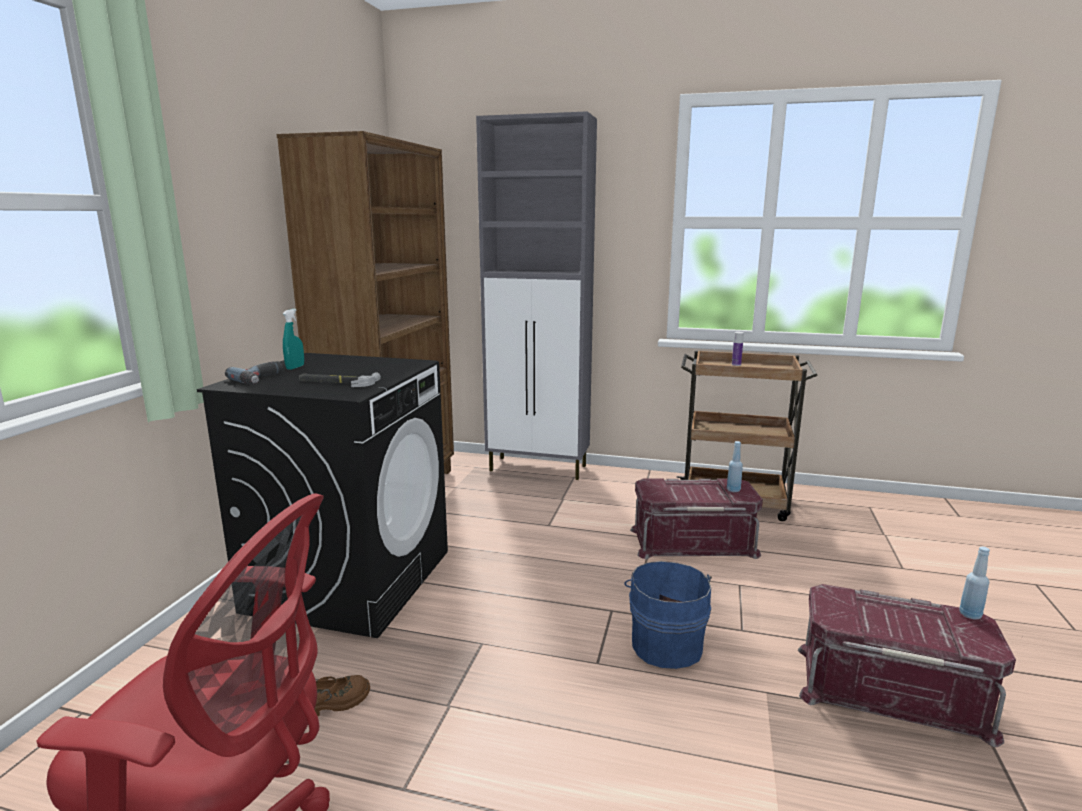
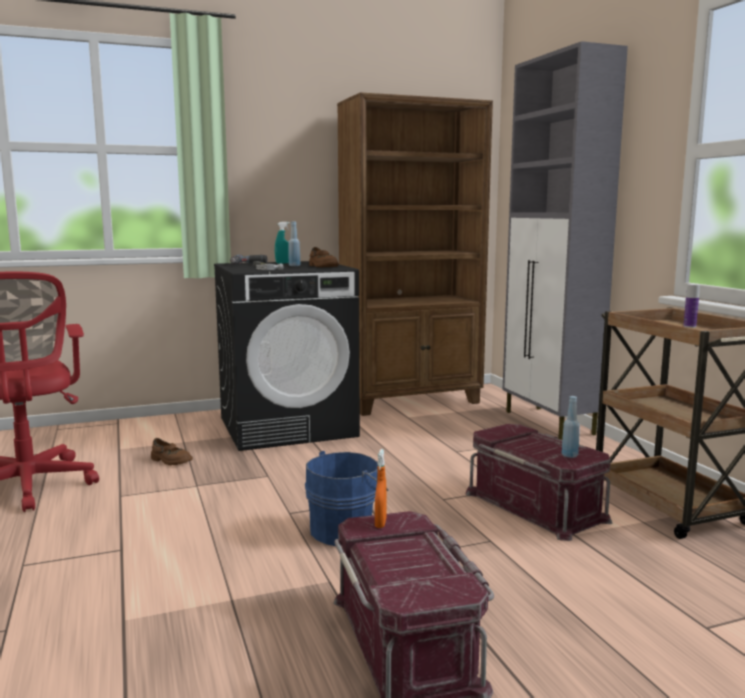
camera: 55 degrees right, 5 degrees down
(381, 364) = (322, 266): none -> brown shoe
(834, 609) = (380, 523): none -> orange spray bottle
(970, 615) = (467, 587): blue bottle -> blue bottle (294, 266)

